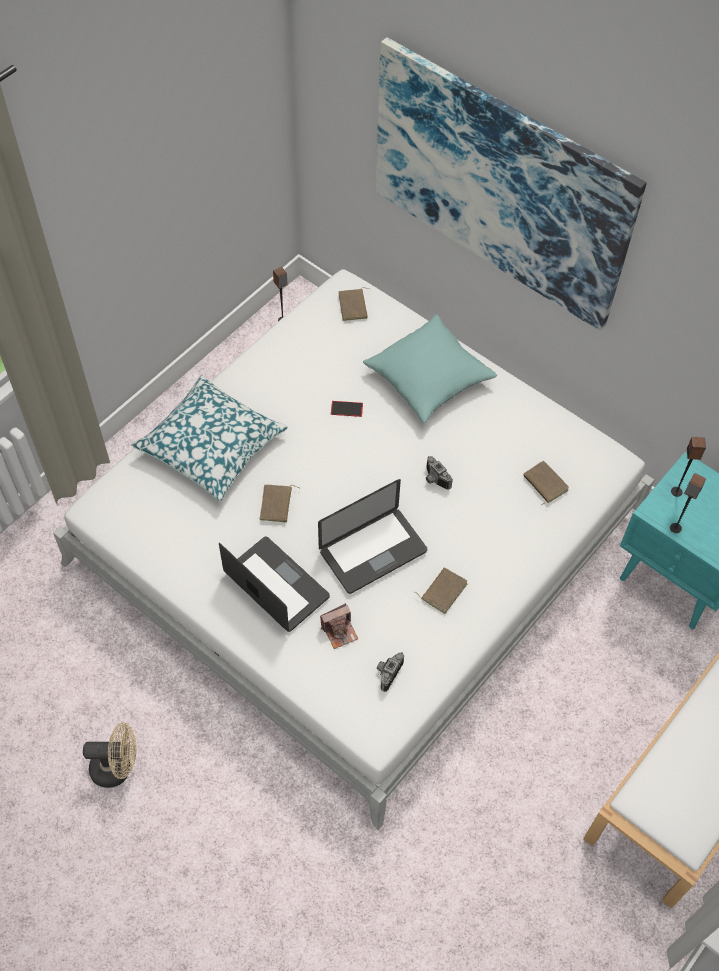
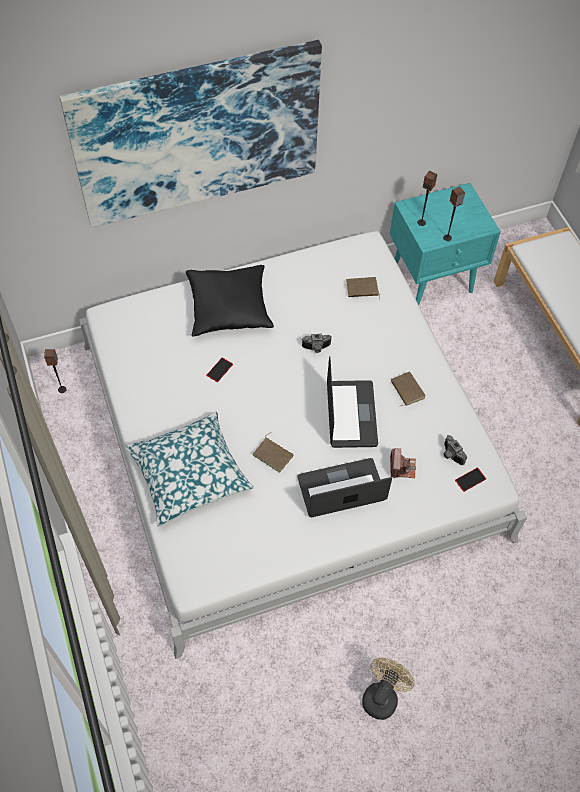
camera: 60 degrees left, 0 degrees up
(354, 306) = (130, 319): brown book -> none
(368, 706) = (470, 479): none -> phone
(429, 378) = (229, 308): turquoise pillow -> black pillow

